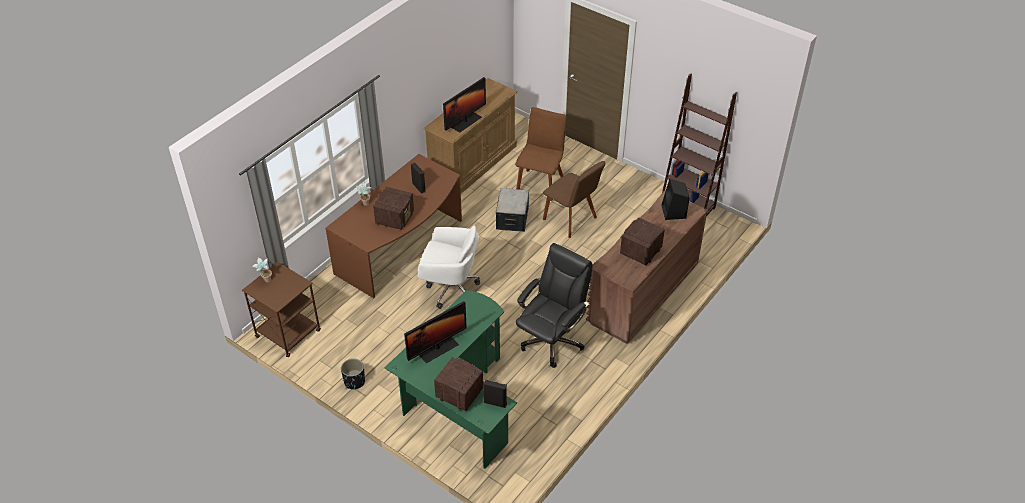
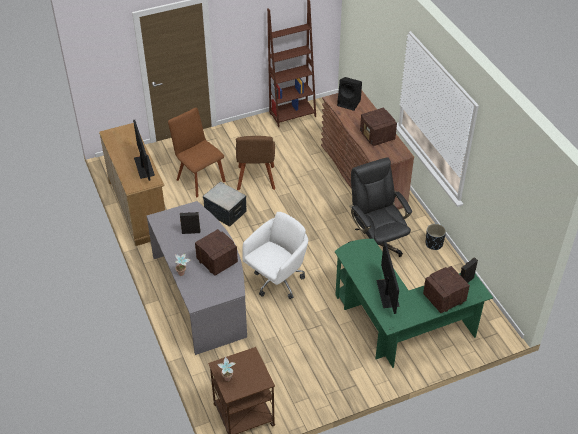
camera: 60 degrees left, 0 degrees up
(354, 381) = (335, 387): black planter -> black planter (434, 244)
(402, 248) = (202, 294): brown desk -> grey desk
(571, 220) = (256, 180): brown chair -> brown chair turned 105 degrees clockwise

